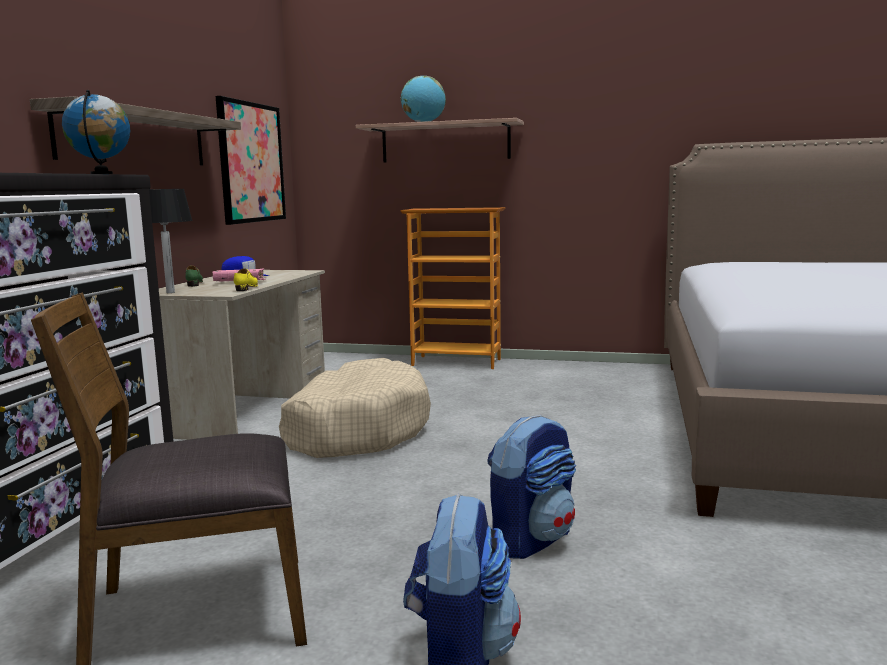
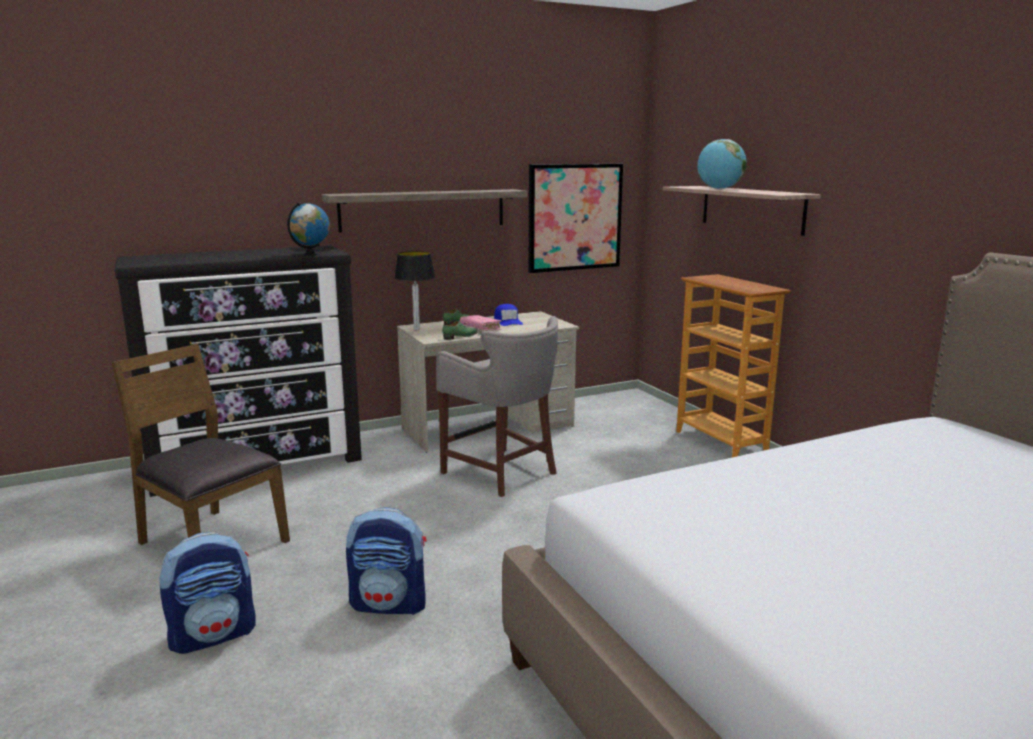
camera: 50 degrees right, 5 degrees up
(247, 288) = (460, 337): yellow shoe -> green shoe
(356, 430) = (502, 473): beige dog bed -> grey stool

